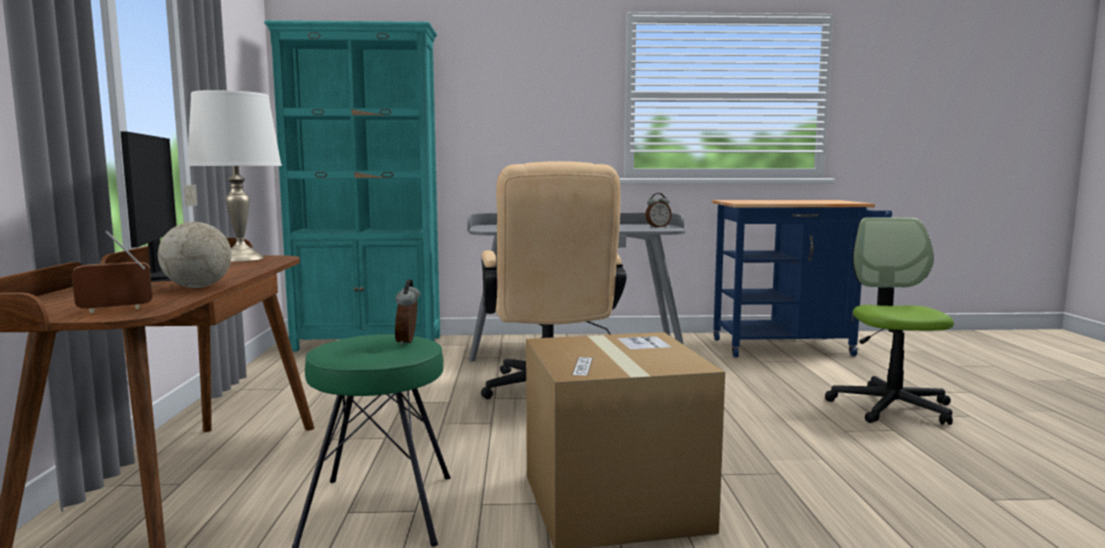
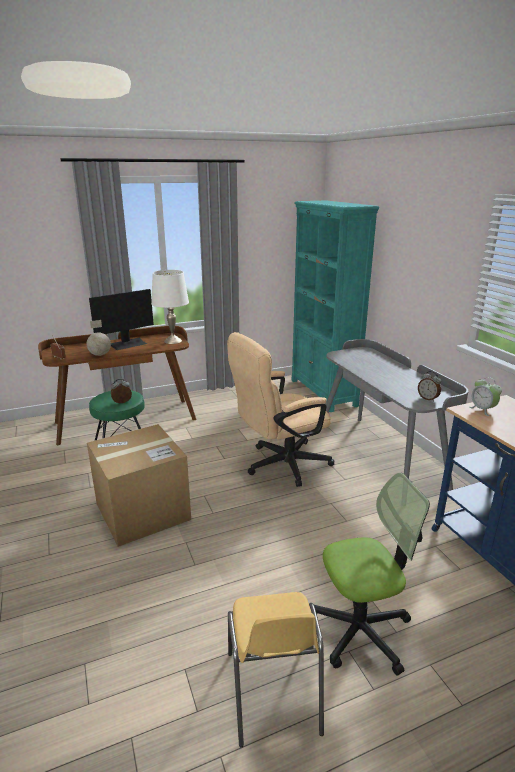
camera: 70 degrees right, 15 degrees up
(744, 202) = (482, 410): none -> alarm clock
(1000, 456) = (273, 693): none -> yellow chair

